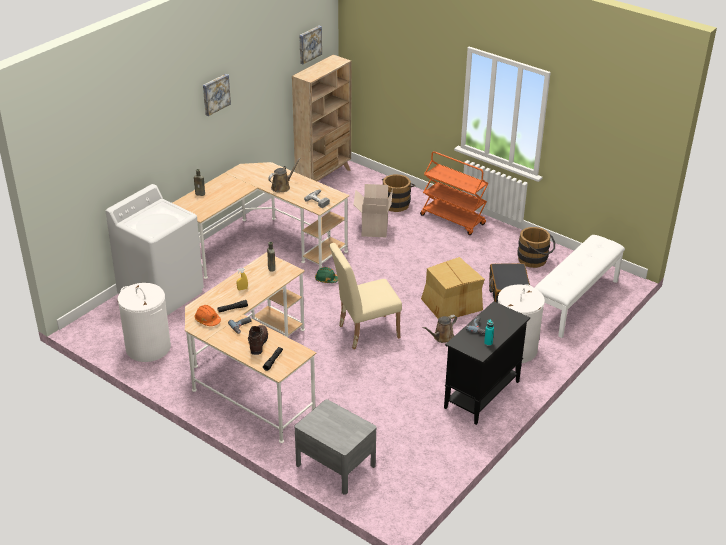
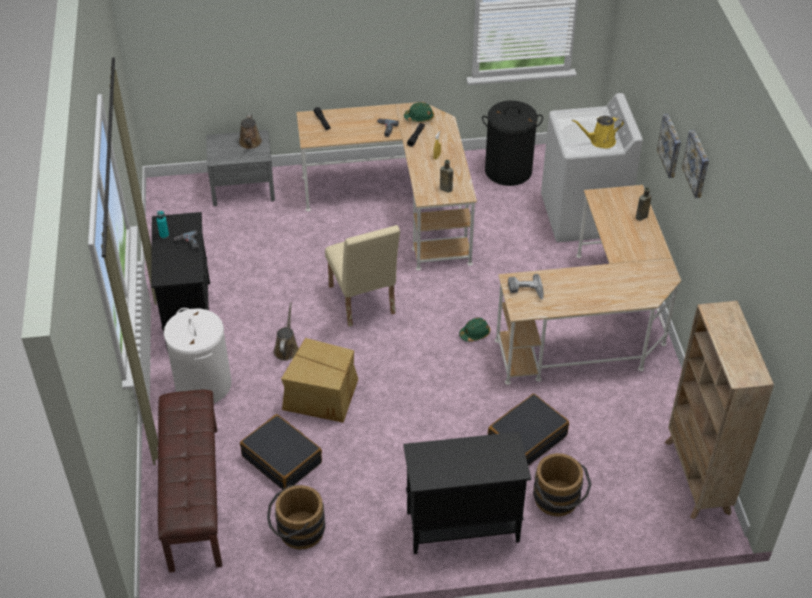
camera: 135 degrees right, 10 degrees up
(148, 348) = (508, 170): white laundry basket -> black laundry basket
(163, 209) = (600, 141): none -> yellow watering can
(207, 320) = (419, 117): orange hard hat -> green hard hat
(258, 344) = (352, 125): brown boot -> none
(282, 187) = (588, 281): brown watering can -> brown watering can (250, 143)
(309, 44) = (768, 314): picture -> picture (671, 145)
(364, 332) = (363, 304): beige chair -> beige chair turned 135 degrees clockwise
(373, 228) = (526, 438): cardboard box -> black suitcase
(453, 220) = (461, 527): orange cart -> black cabinet
(575, 302) = (193, 497): white bench -> brown bench

